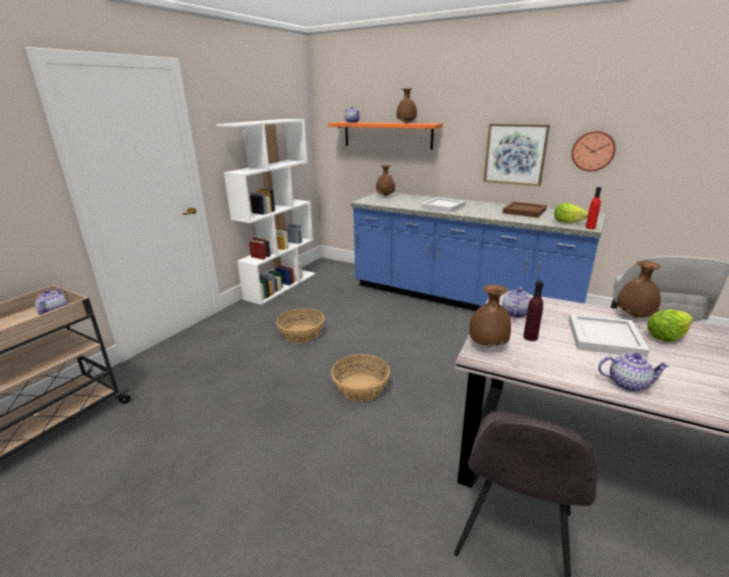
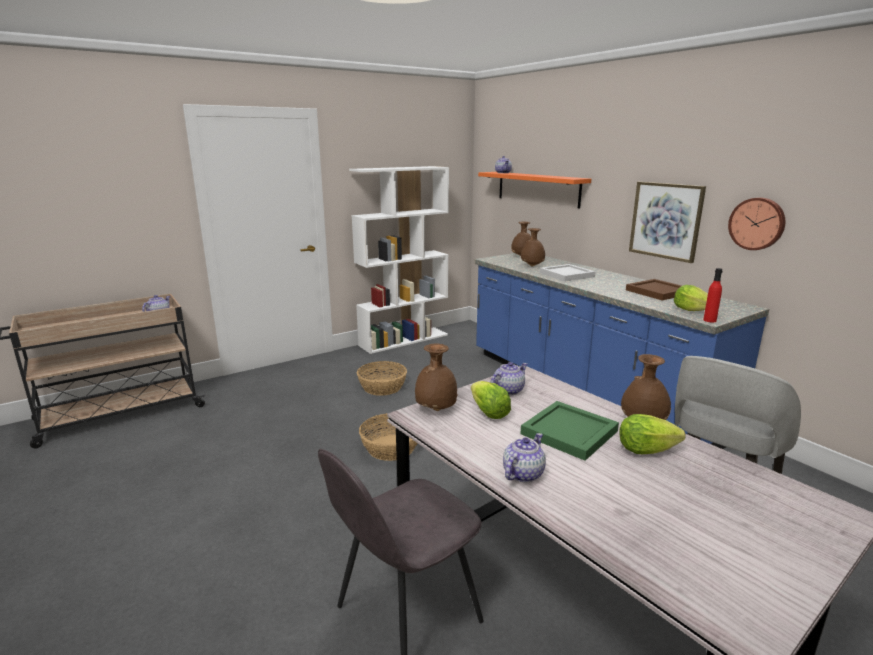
camera: 25 degrees right, 5 degrees down
(406, 123) = (550, 176): brown vase -> brown vase (532, 266)
(530, 337) = (488, 413): purple bottle -> lettuce
(603, 338) = (567, 432): white tray -> green tray
(628, 383) = (522, 473): teapot -> teapot turned 90 degrees counterclockwise

